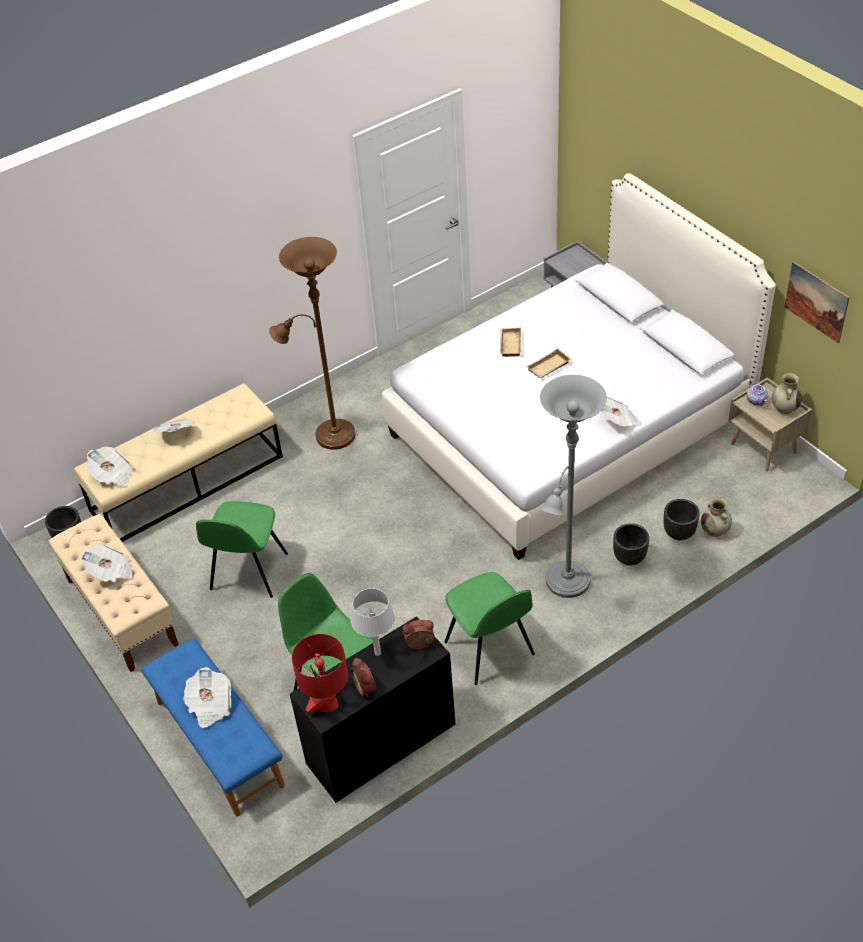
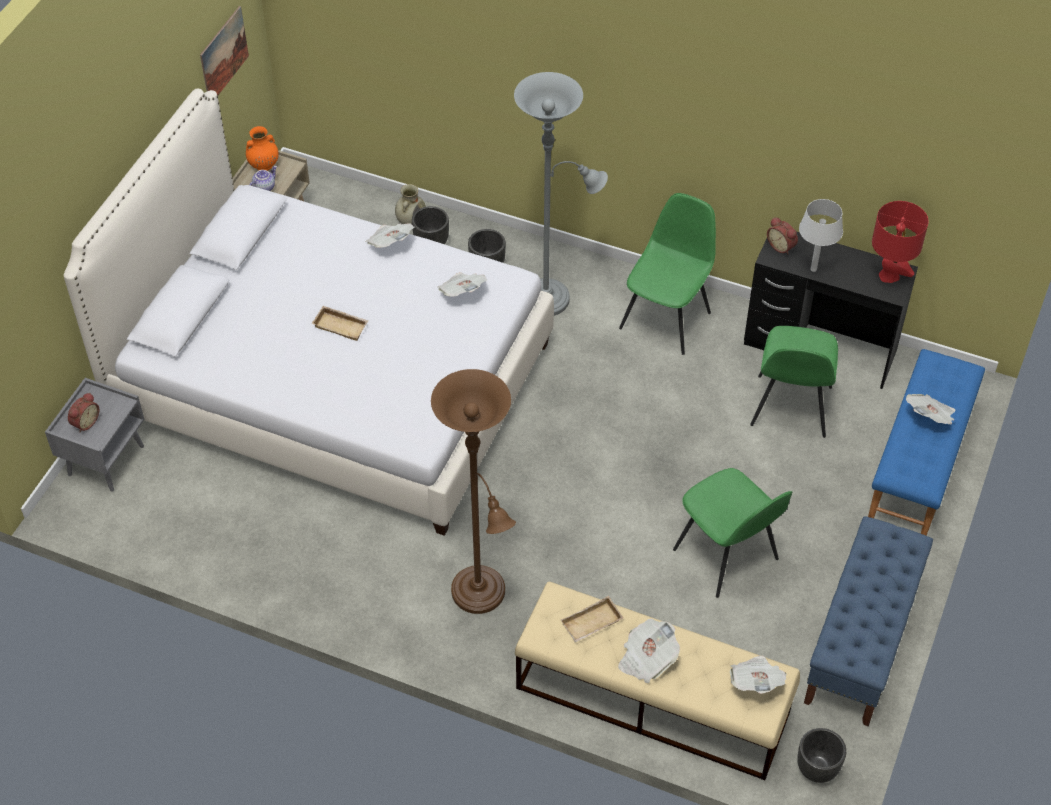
camera: 125 degrees left, 5 degrees up
(111, 572) = (874, 586): newspaper -> newspaper (462, 292)
(121, 611) = (861, 642): beige bench -> blue bench
(248, 573) = (727, 556): green chair -> green chair turned 75 degrees clockwise
(366, 687) = (851, 260): alarm clock -> alarm clock (85, 422)
(509, 344) = (322, 375): beige tray -> beige tray (591, 624)
(784, 408) = (263, 165): beige vase -> orange vase

